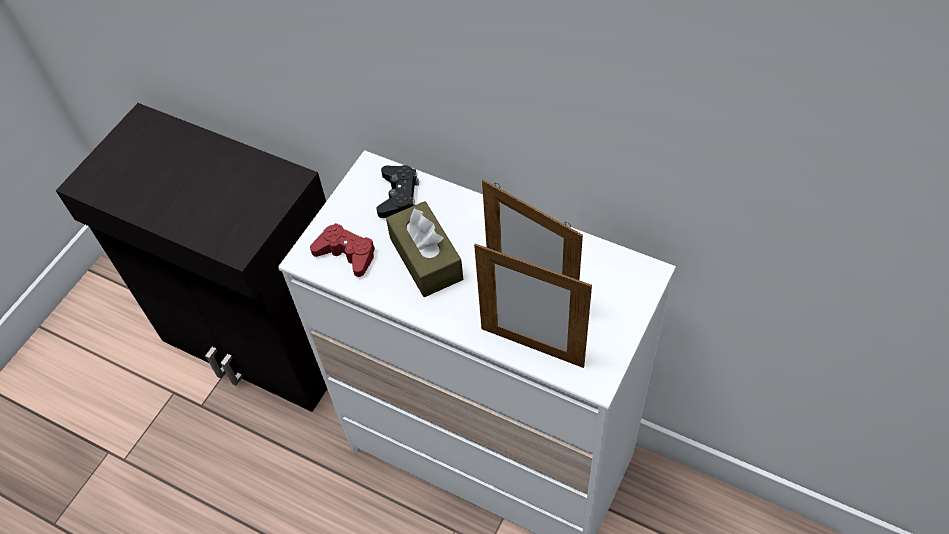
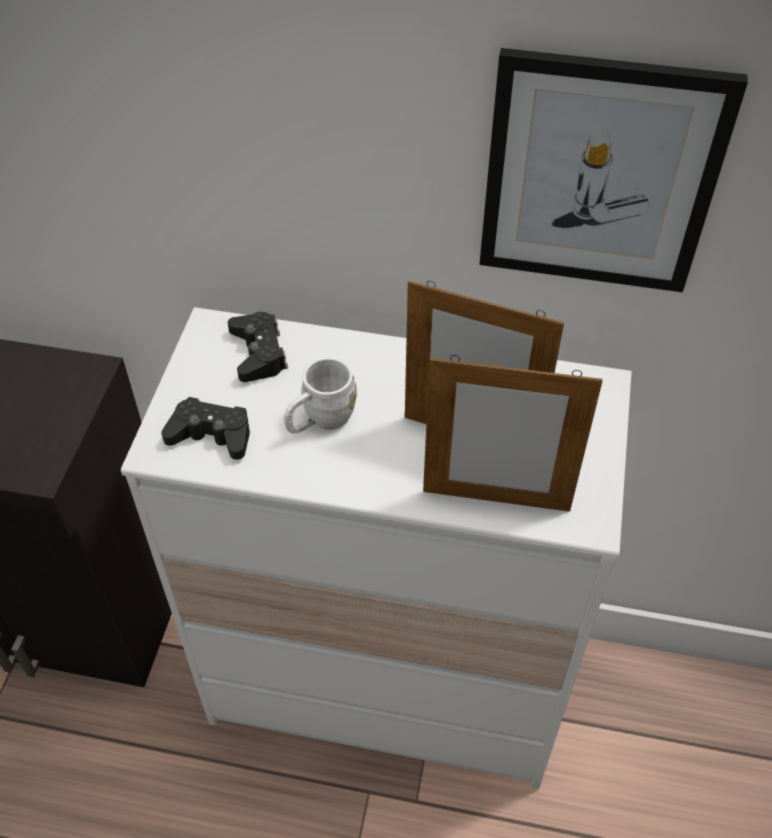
camera: 20 degrees left, 5 degrees down
(346, 254) = (211, 435): red game controller -> black game controller
(426, 259) = (320, 421): brown tissue box -> white mug
(647, 122) = (599, 175): none -> picture

